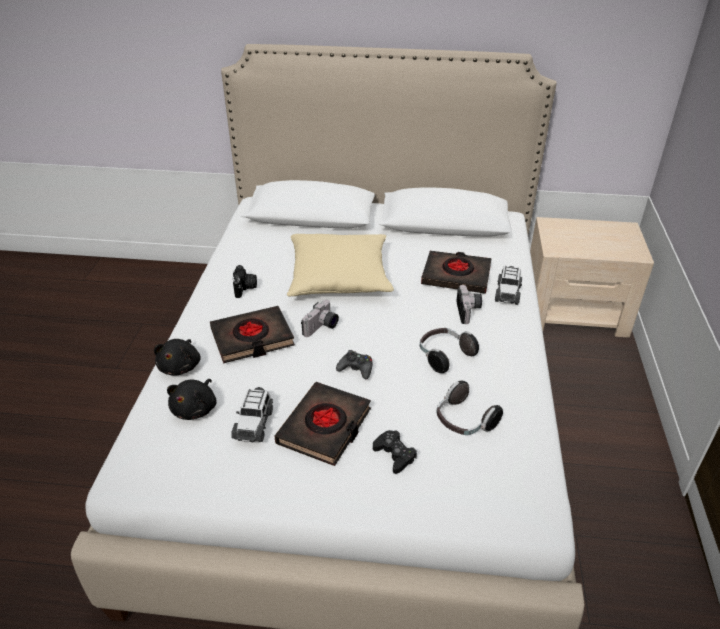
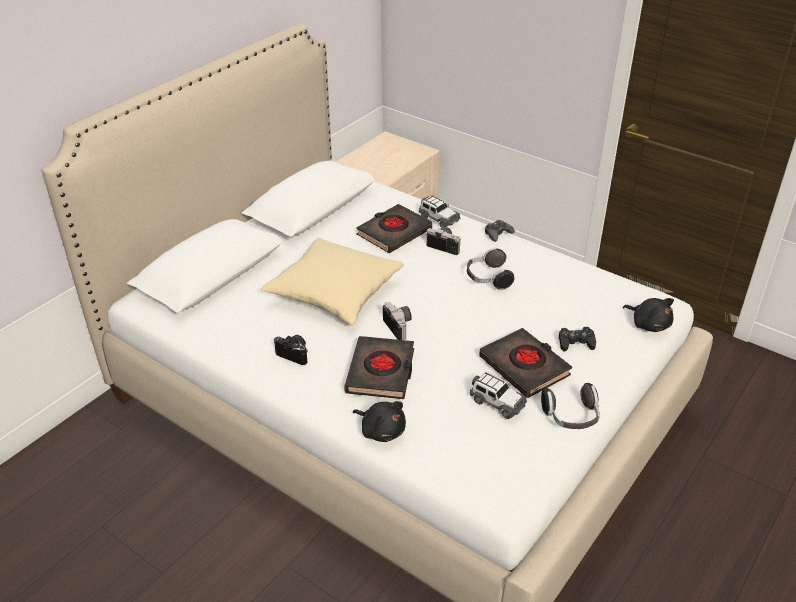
camera: 60 degrees left, 0 degrees up
(196, 409) = (451, 434): black plush toy -> black plush toy (649, 324)
(356, 368) = (468, 327): black game controller -> black game controller (497, 234)
(464, 421) = (563, 298): headphones -> headphones (571, 418)

